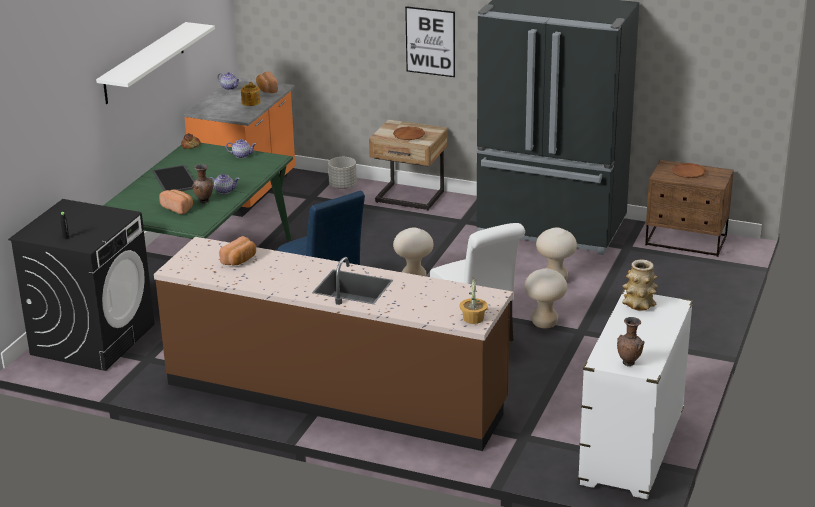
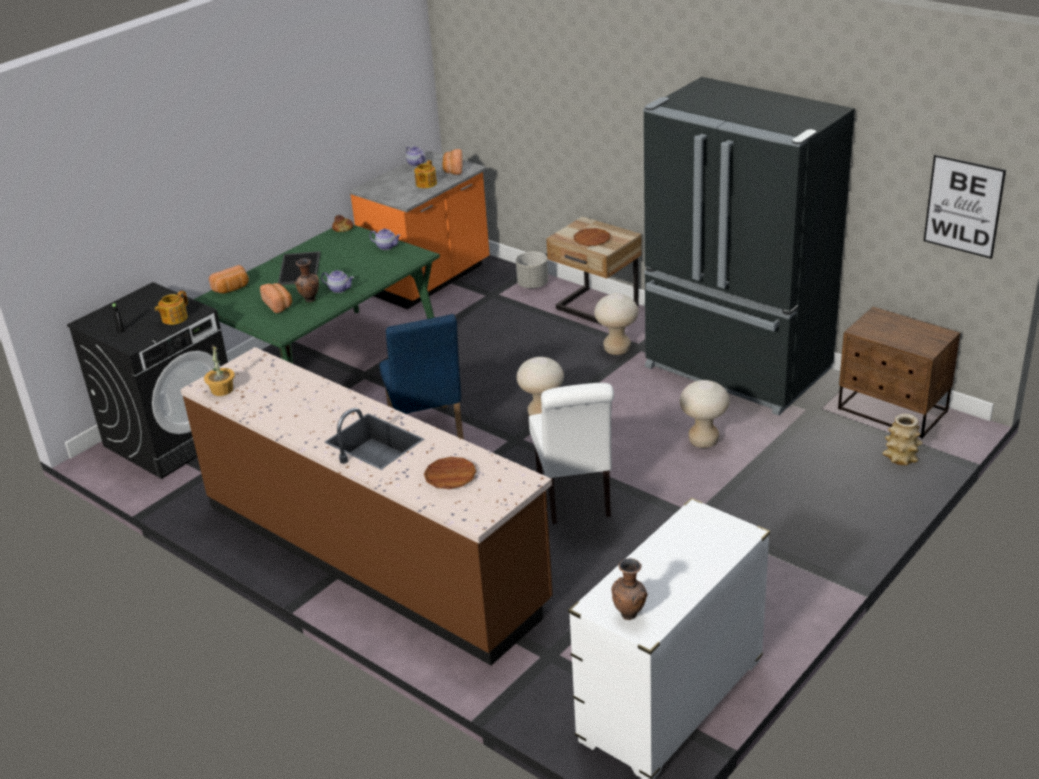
camera: 20 degrees right, 5 degrees up
(108, 223) = (174, 318): none -> teapot
(144, 63) = (286, 134): white shelf -> none
(240, 260) = (278, 385): bread -> bread (232, 289)
(430, 41) = (624, 132): picture -> picture (963, 206)
(473, 318) = (479, 511): potted plant -> potted plant (221, 390)
(544, 323) = (659, 499): beige stool -> beige stool (617, 349)
(639, 305) = (695, 526): vase -> vase (900, 458)
(688, 173) = (898, 330): brown plate -> brown plate (450, 476)

